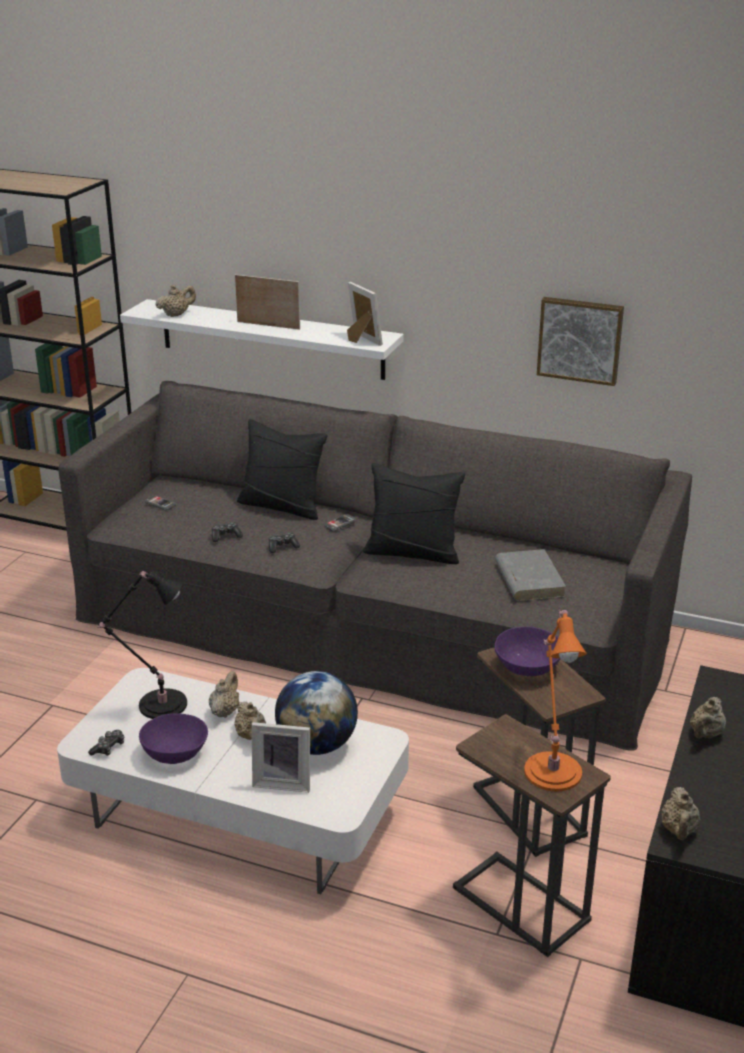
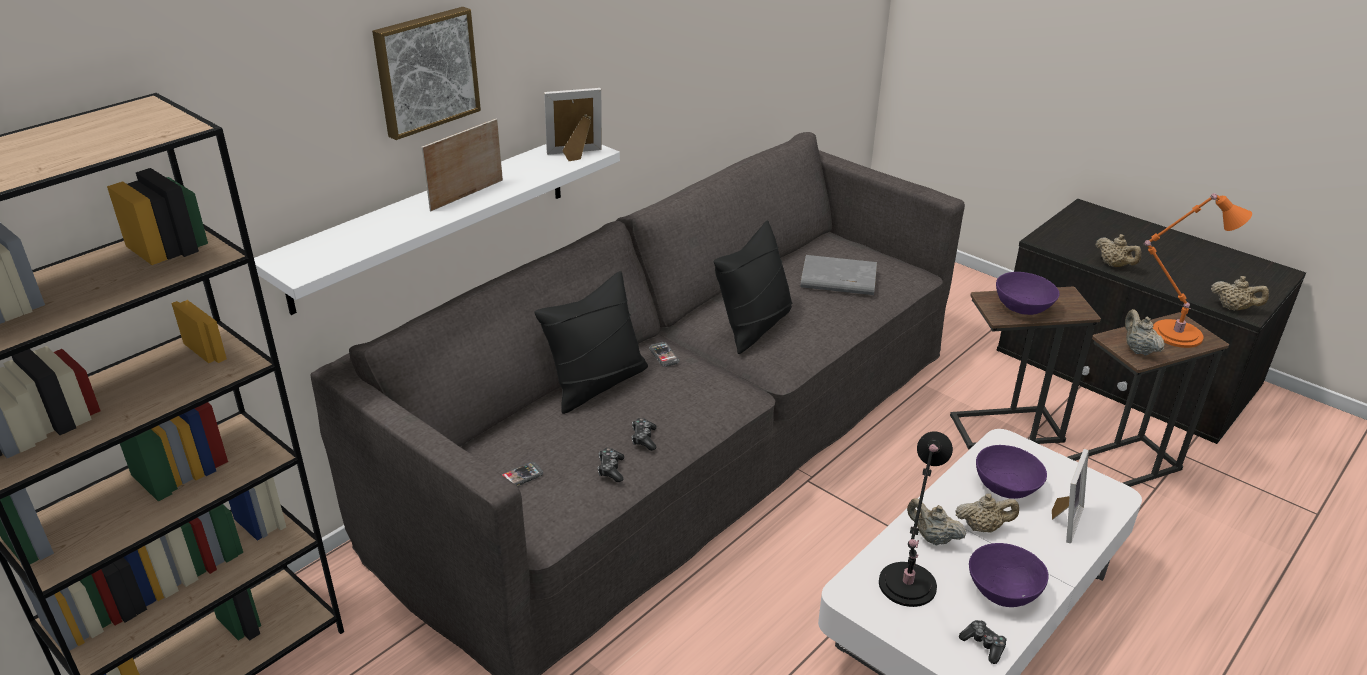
camera: 70 degrees left, 5 degrees up
(176, 315) = (352, 246): beige teapot -> beige teapot (1138, 349)
(282, 547) = (695, 403): game controller -> game controller (611, 469)
(317, 745) = (1006, 486): globe -> purple bowl
(580, 339) = (712, 60): picture -> picture (425, 71)

